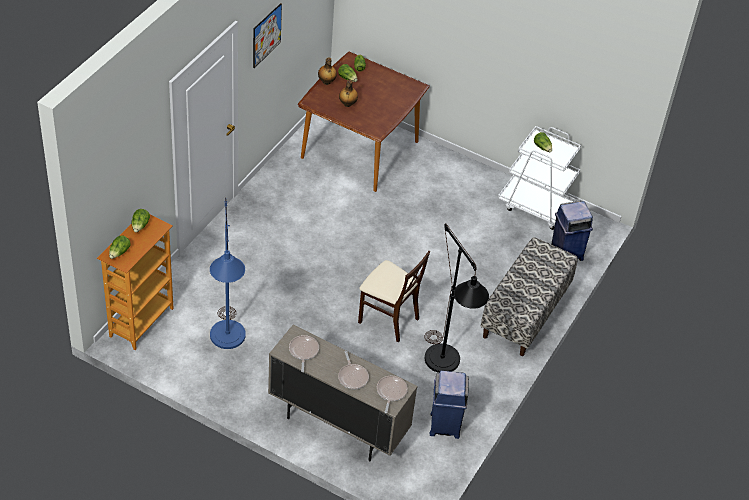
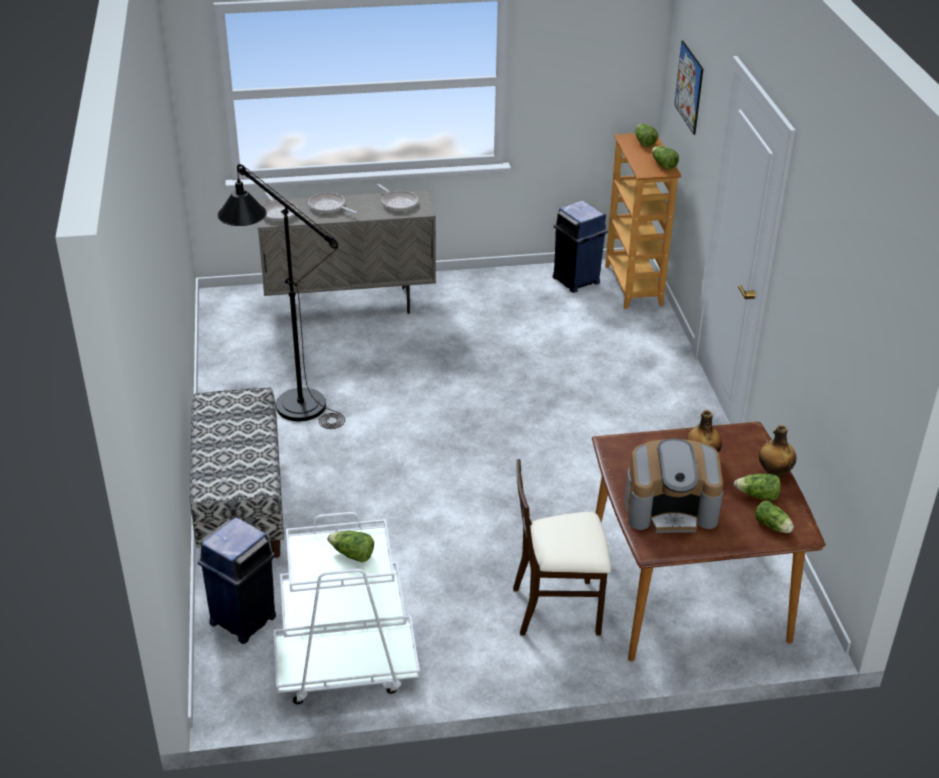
camera: 145 degrees right, 10 degrees down
(227, 343) = (534, 310): blue floor lamp -> none
(266, 35) = (810, 255): picture -> picture (689, 87)
(388, 319) = (401, 411): beige chair -> beige chair (557, 608)
(390, 94) = (671, 509): none -> coffee machine
(445, 424) = (242, 354): blue trash can -> blue trash can (576, 280)

